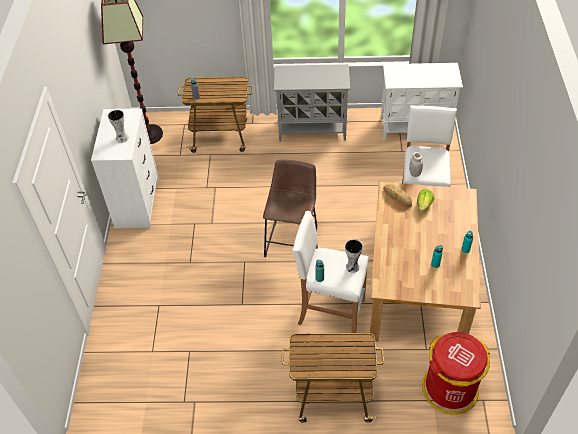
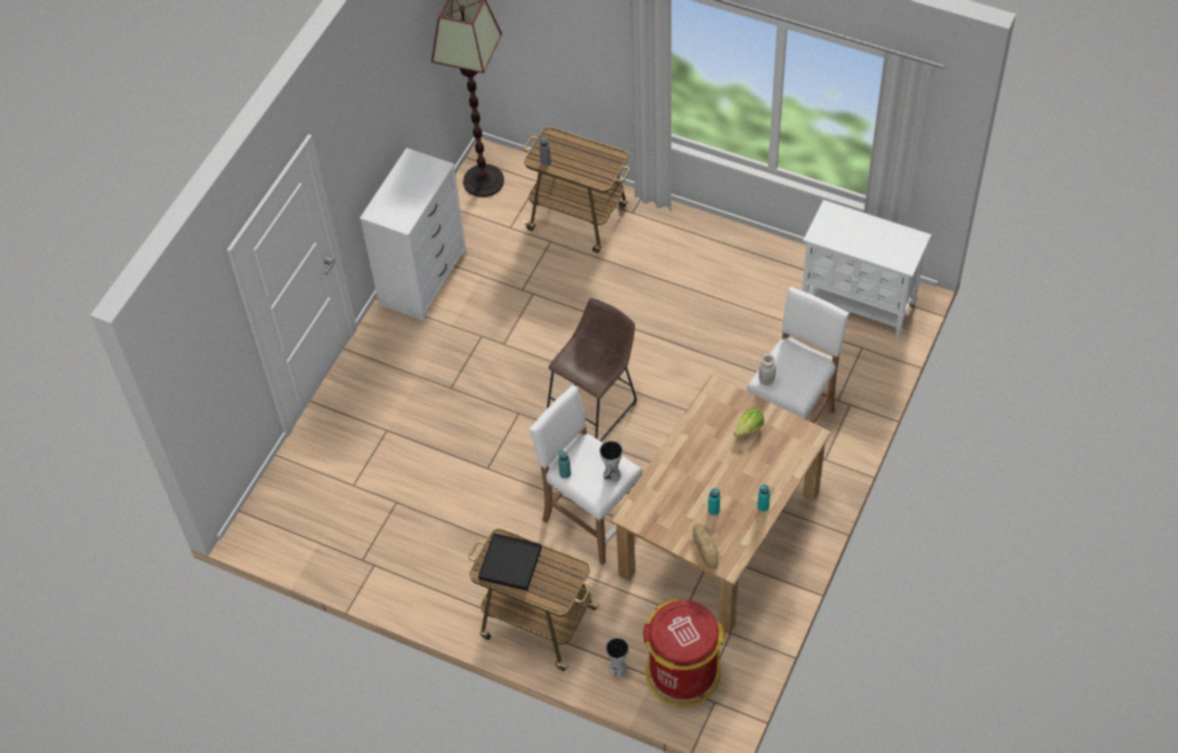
camera: 25 degrees right, 5 degrees up
(121, 138) = (409, 200): vase -> vase (617, 668)
(313, 129) = (711, 253): grey cabinet -> none
(316, 356) = (510, 563): none -> black tray
(397, 197) = (721, 404): bread -> bread (705, 547)

